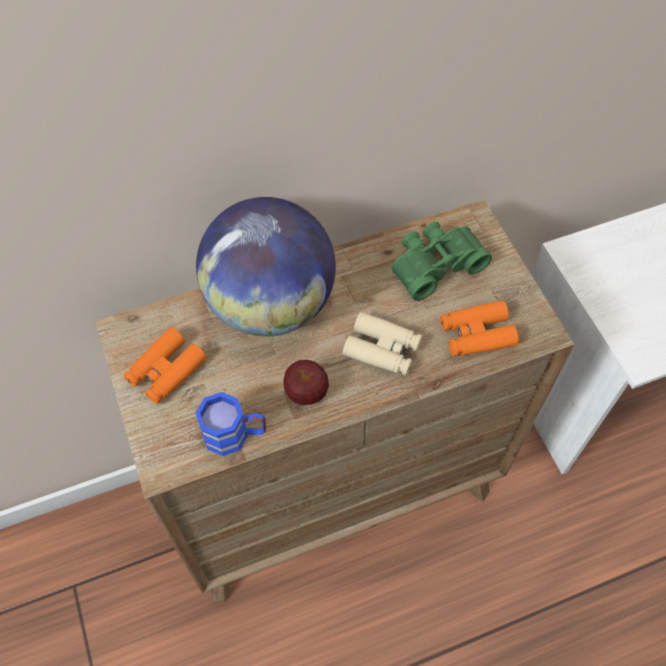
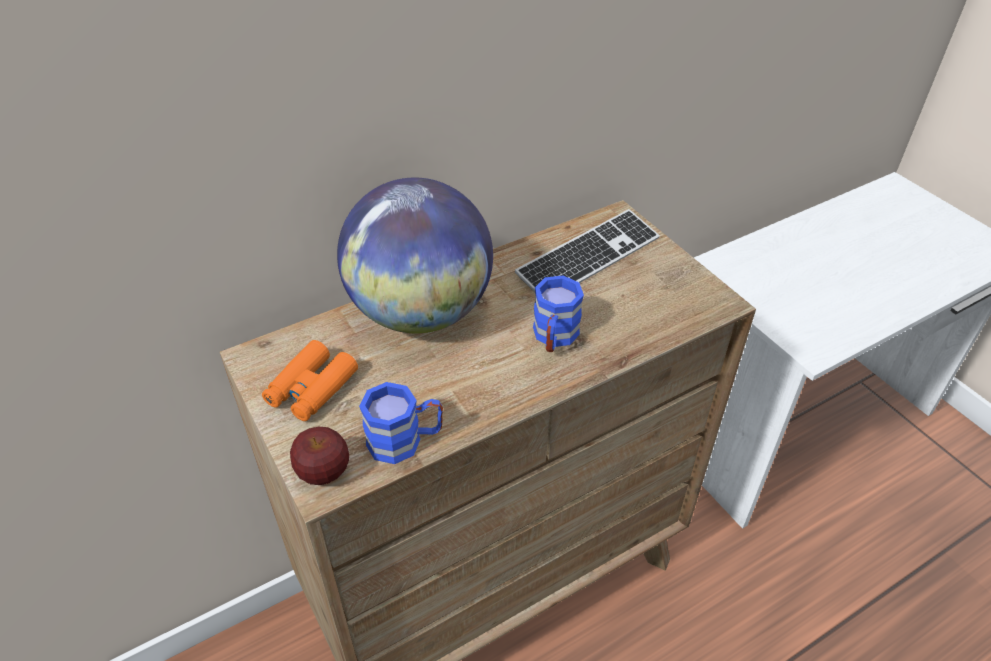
camera: 10 degrees left, 15 degrees down
(306, 392) = (479, 388): apple -> apple (323, 472)
(382, 349) = (554, 338): beige binoculars -> blue mug
(434, 264) = (588, 257): green binoculars -> keyboard
(476, 334) = (651, 312): orange binoculars -> none

